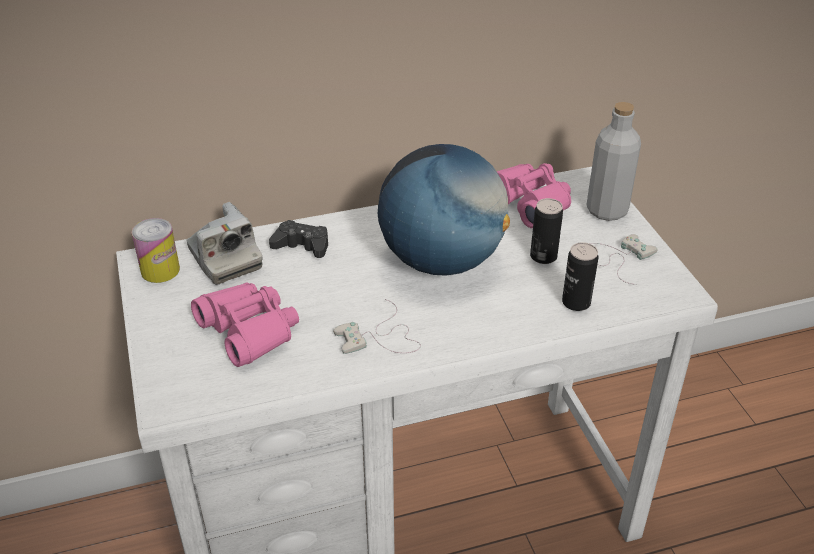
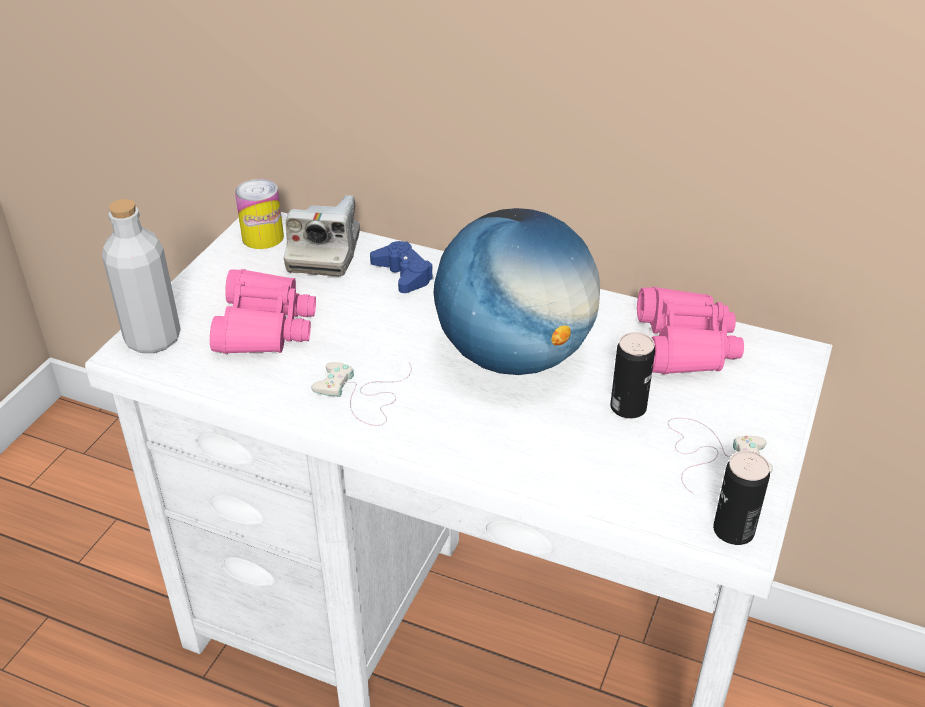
camera: 40 degrees right, 0 degrees up
(302, 245) = (403, 274): black game controller -> blue game controller
(576, 302) = (601, 474): can -> can (733, 531)
(607, 210) = (771, 397): grey bottle -> grey bottle (153, 338)

